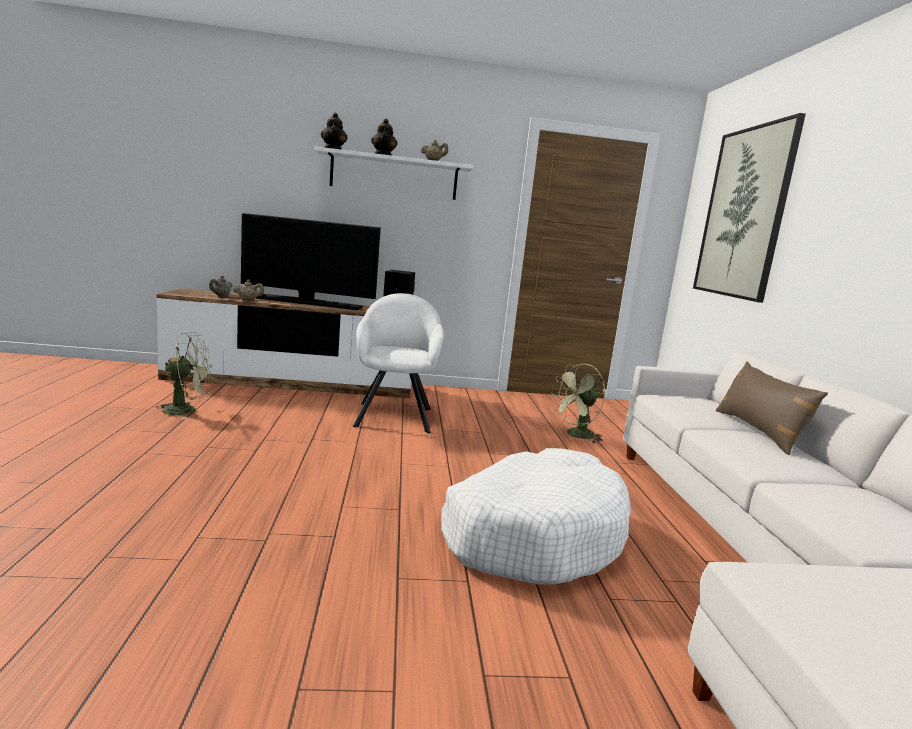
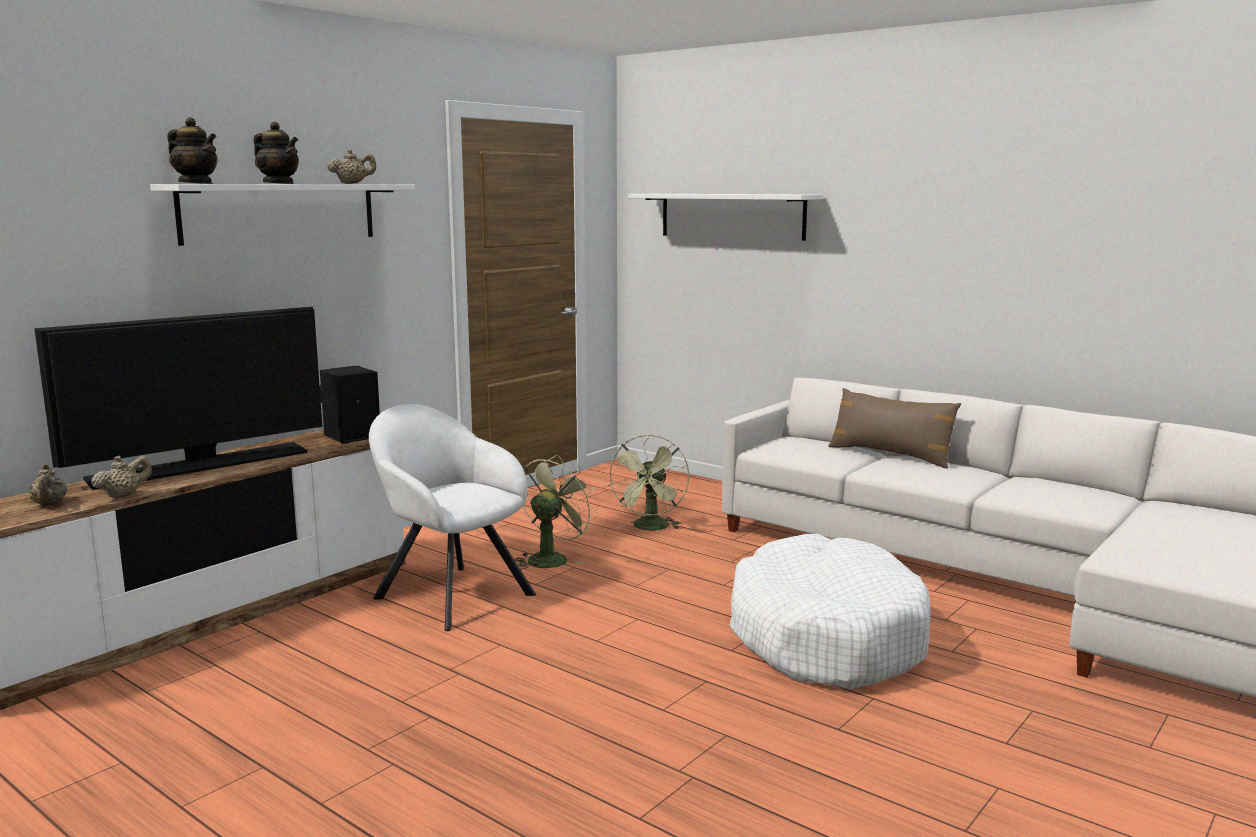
camera: 45 degrees left, 0 degrees up
(187, 410) = (188, 730): green fan -> green fan (551, 558)
(744, 213) = (731, 216): picture -> white shelf

